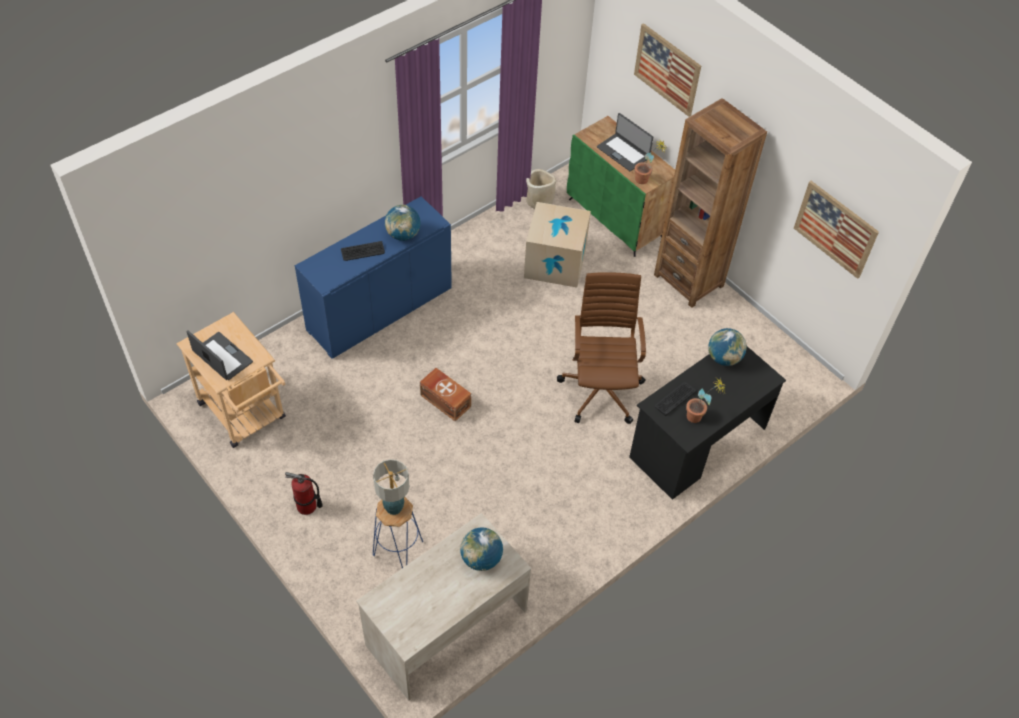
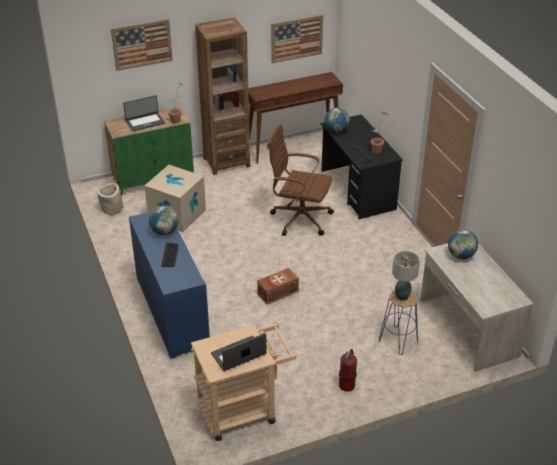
camera: 70 degrees left, 15 degrees down
(766, 344) = (294, 146): none -> brown console table

